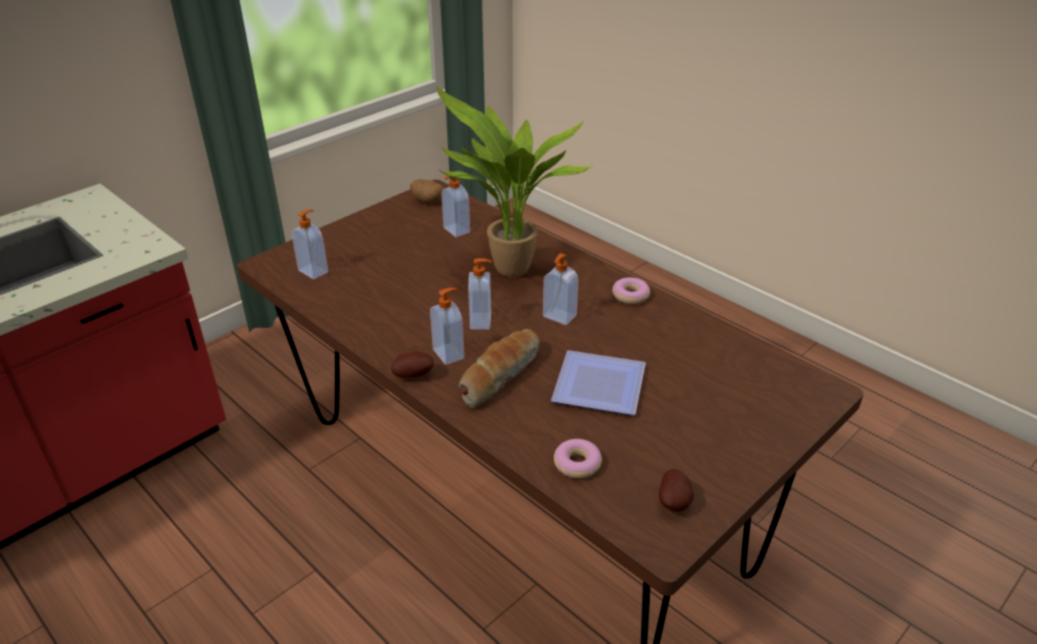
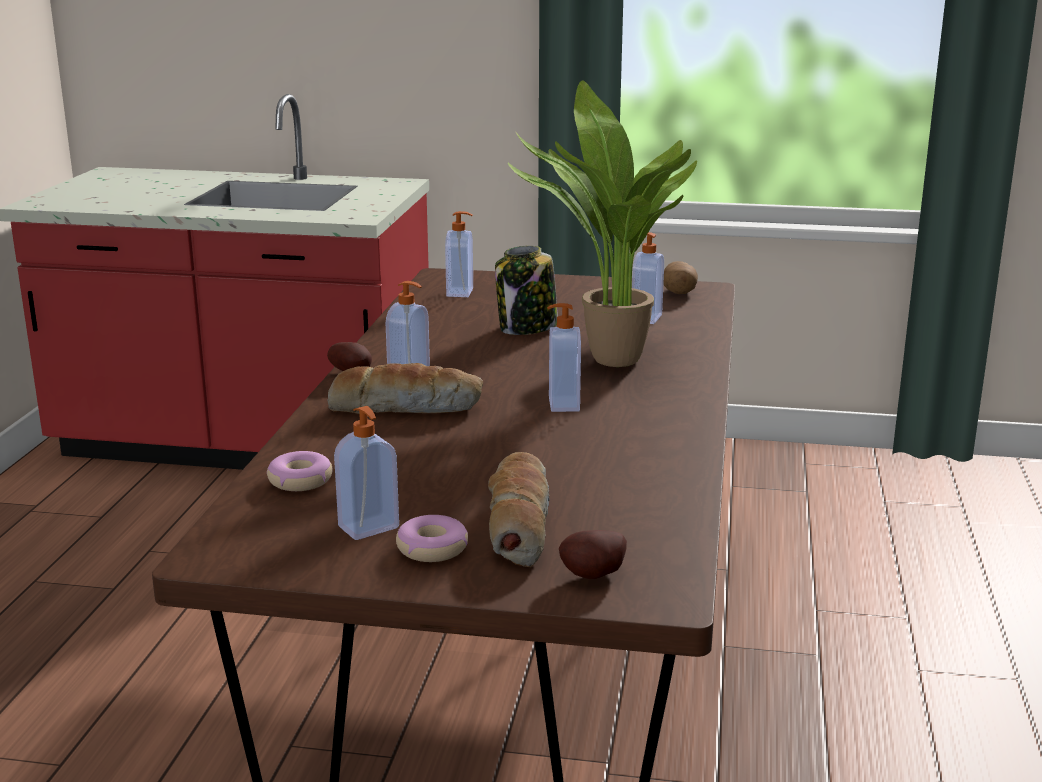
camera: 55 degrees right, 15 degrees down
(417, 275) = (527, 328): none -> jar
(481, 321) = (490, 374): soap dispenser -> soap dispenser (369, 528)
(596, 383) = (460, 454): plate -> none
(630, 295) = (676, 428): donut -> donut (432, 548)
(674, 503) = (290, 547): potato -> potato (595, 577)
(709, 401) = (517, 523): none -> bread

